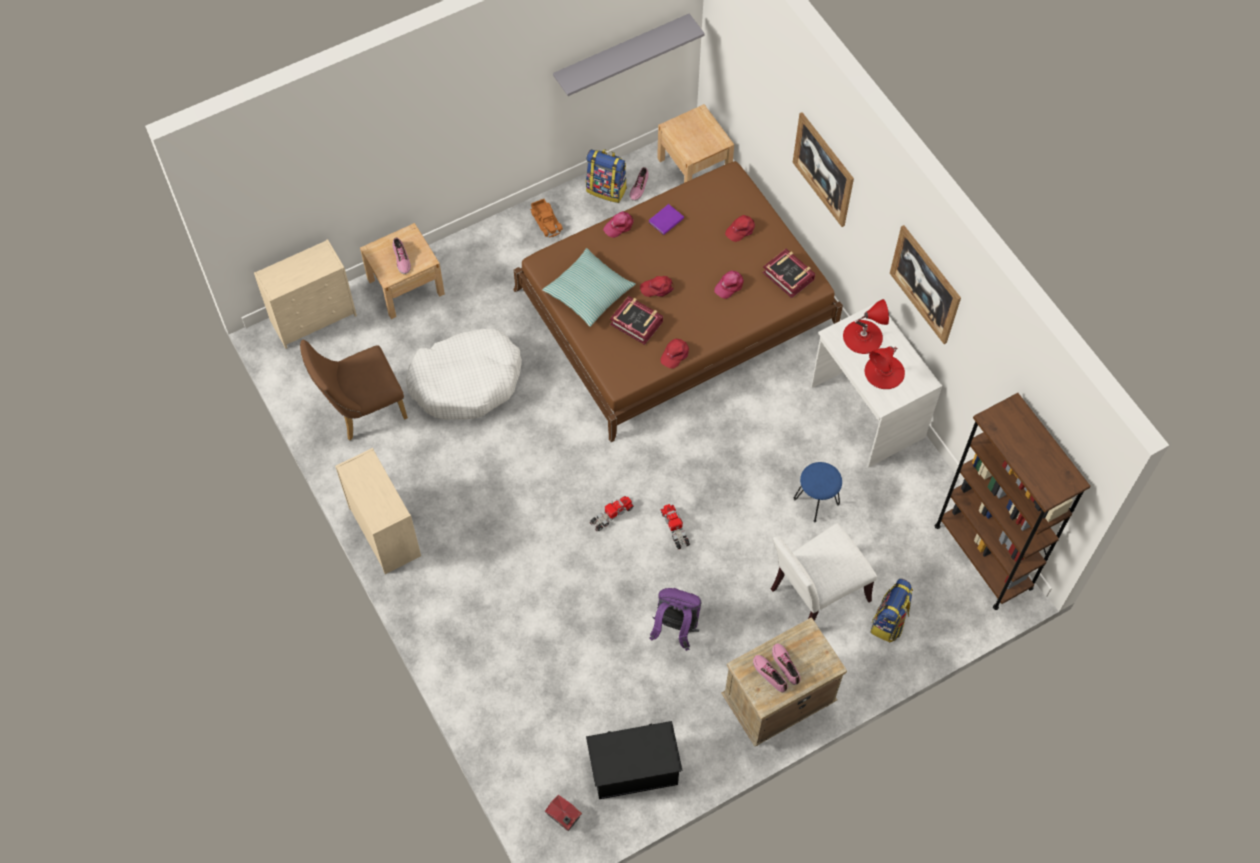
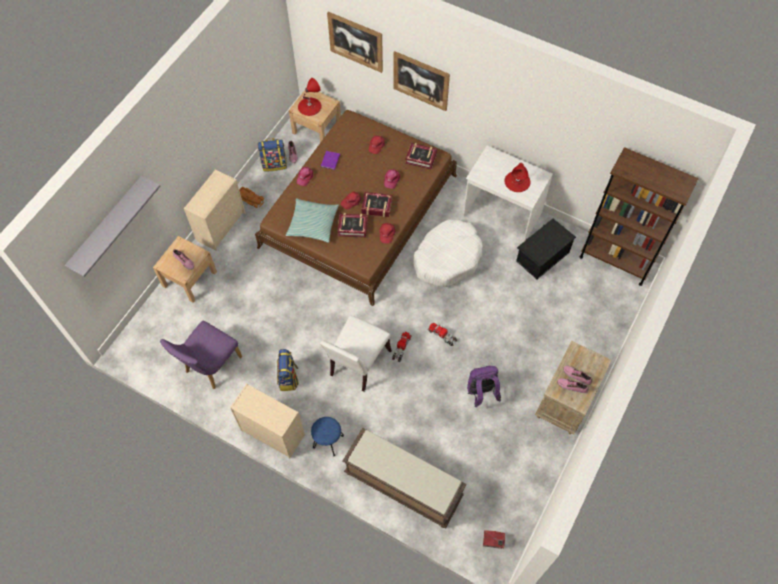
camera: 30 degrees left, 0 degrees up
(314, 318) = (143, 326): beige dresser -> beige dresser (221, 226)
(361, 410) = (210, 367): brown chair -> purple chair
(466, 381) = (264, 315): white dog bed -> white dog bed (447, 258)
(498, 684) = (402, 485): none -> brown bench
(621, 53) = (256, 70): grey shelf -> grey shelf (107, 225)
(633, 767) = (512, 487): black storage box -> black storage box (542, 256)
(685, 312) = (376, 206): none -> book
(815, 595) = (544, 330): white chair -> white chair (358, 364)
(816, 501) = (509, 278): blue stool -> blue stool (328, 441)
(863, 336) = (492, 168): red table lamp -> red table lamp (309, 106)
(889, 622) = (592, 323): backpack -> backpack (288, 378)
(925, 284) = (527, 114): picture -> picture (356, 42)

